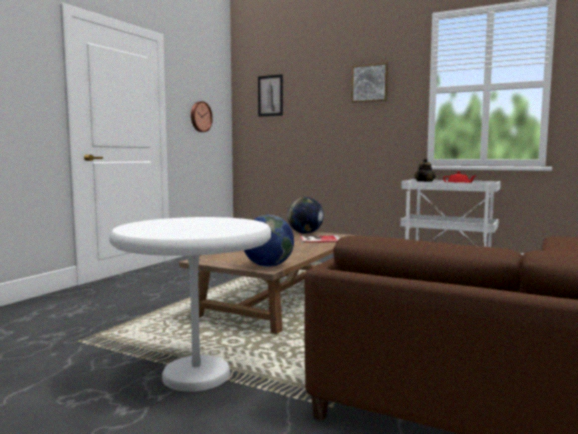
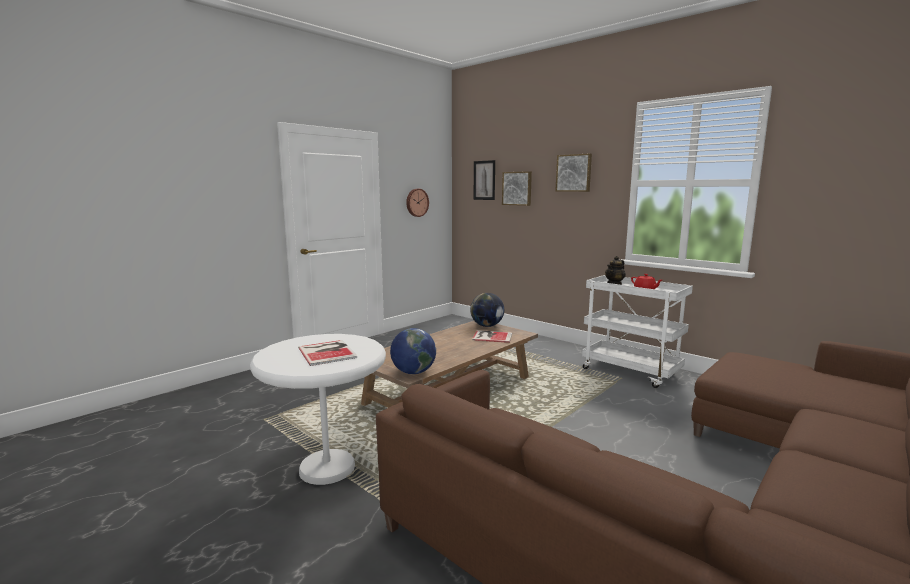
camera: 15 degrees right, 5 degrees up
(203, 225) = (328, 352): none -> book
(308, 102) = (517, 188): none -> picture

